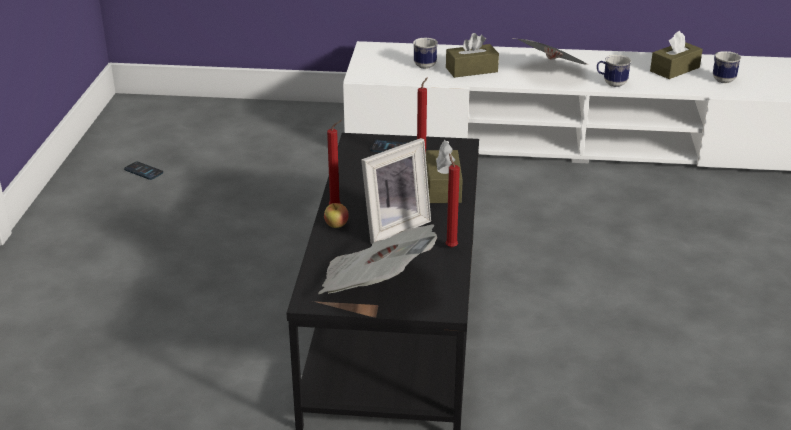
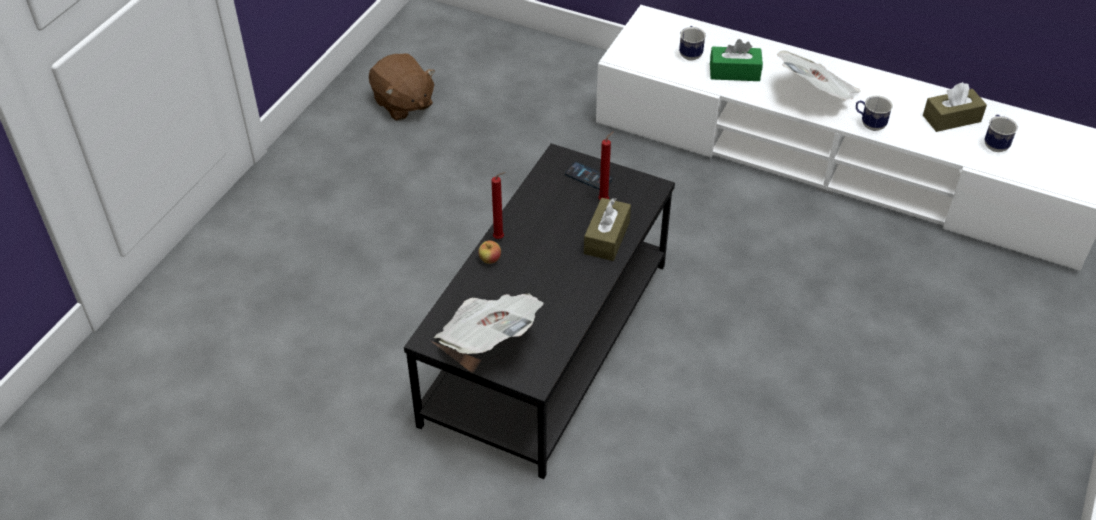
camera: 20 degrees right, 15 degrees up
(143, 171) = (403, 104): phone -> brown plush toy
(393, 227) = (537, 274): picture frame -> none
(450, 246) = (576, 311): red candle -> none
(471, 70) = (734, 72): brown tissue box -> green tissue box

